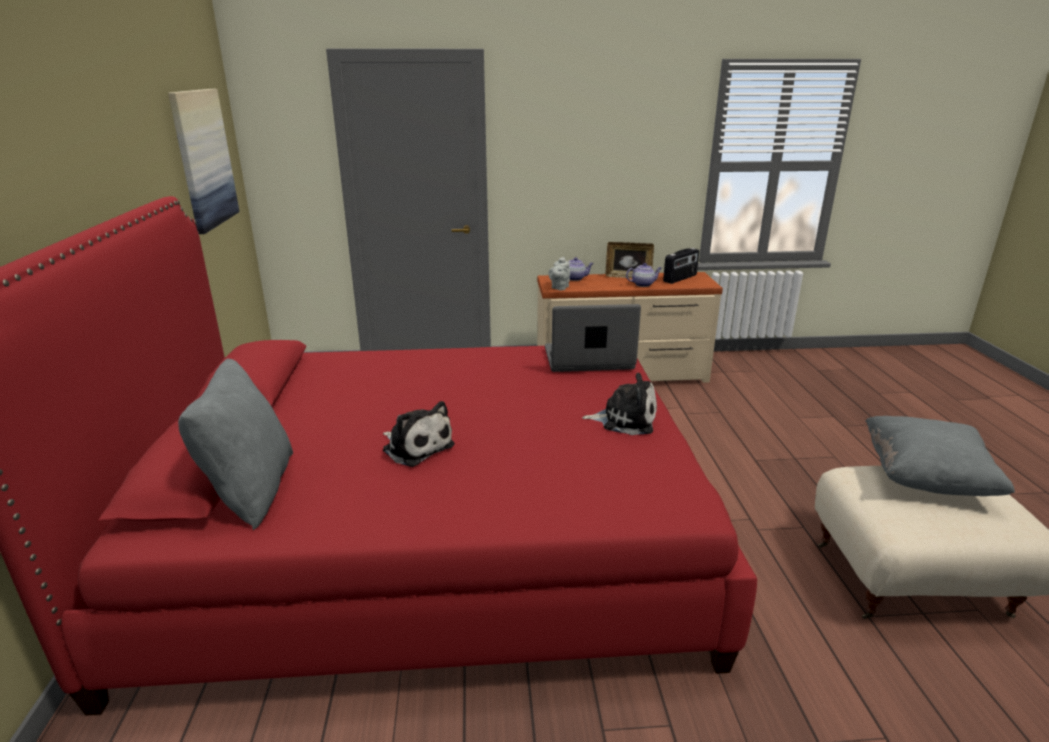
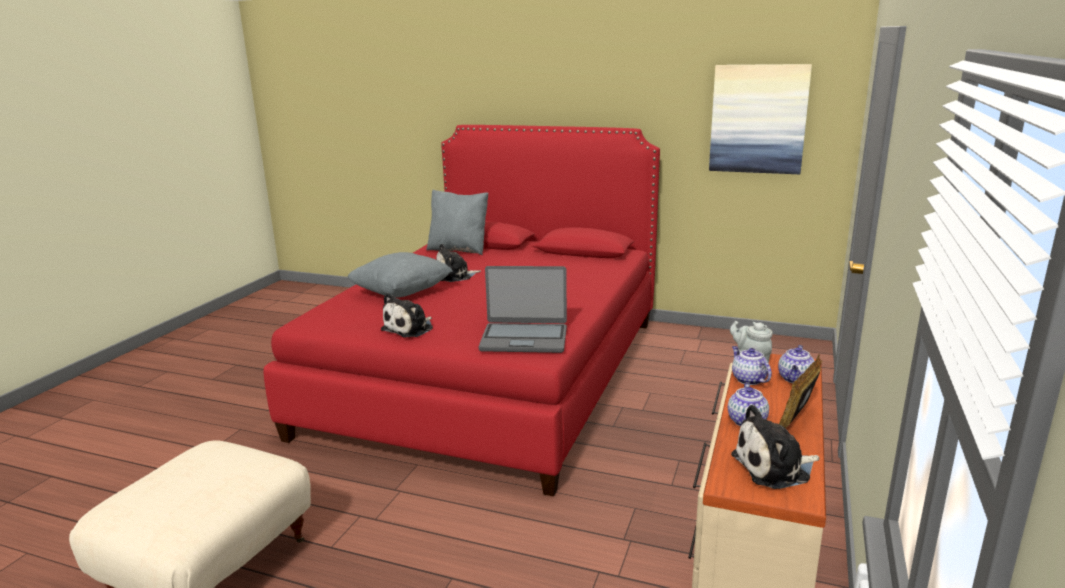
camera: 115 degrees right, 5 degrees down
(588, 359) = (524, 339): laptop -> laptop turned 75 degrees clockwise
(589, 287) = (748, 379): none -> teapot
(680, 278) = (775, 467): radio -> plush toy
(925, 479) = (212, 492): grey pillow -> grey pillow (401, 293)

